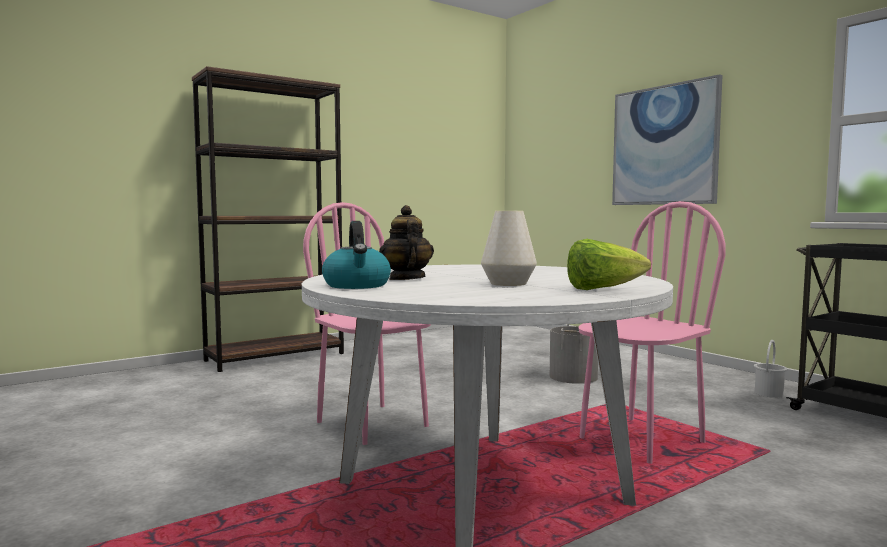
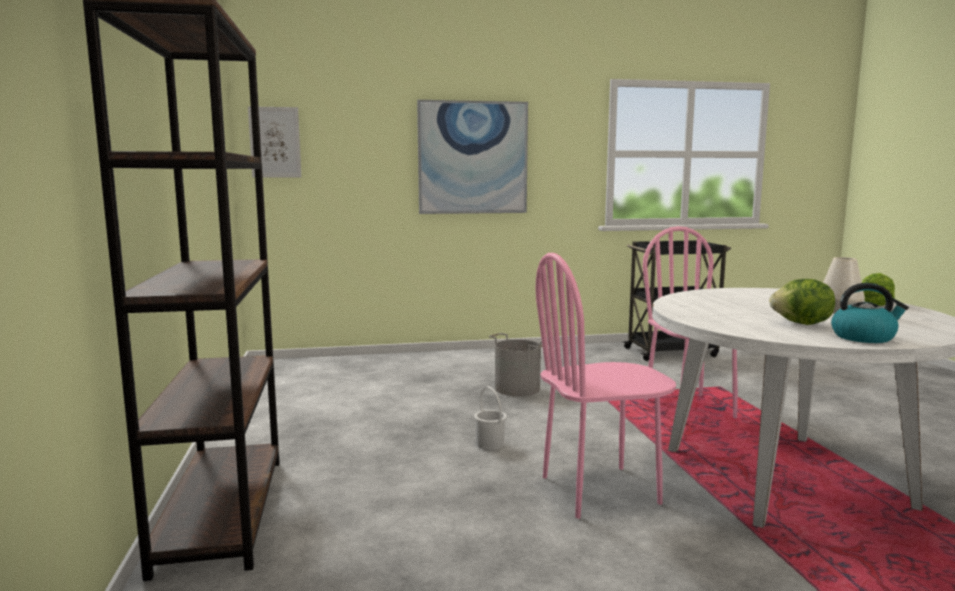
camera: 65 degrees left, 5 degrees up
(406, 279) = (802, 324): teapot -> lettuce
(525, 148) = (275, 142): none -> picture
(768, 393) = (609, 355): white bucket -> white bucket (490, 444)

